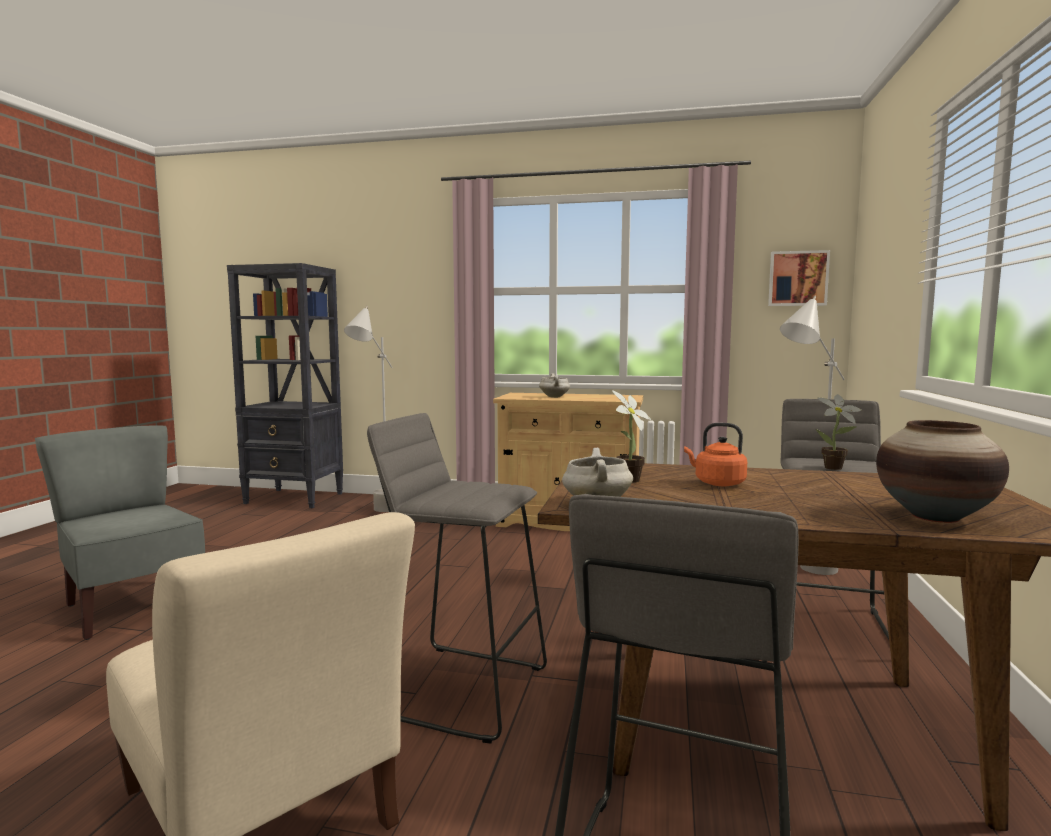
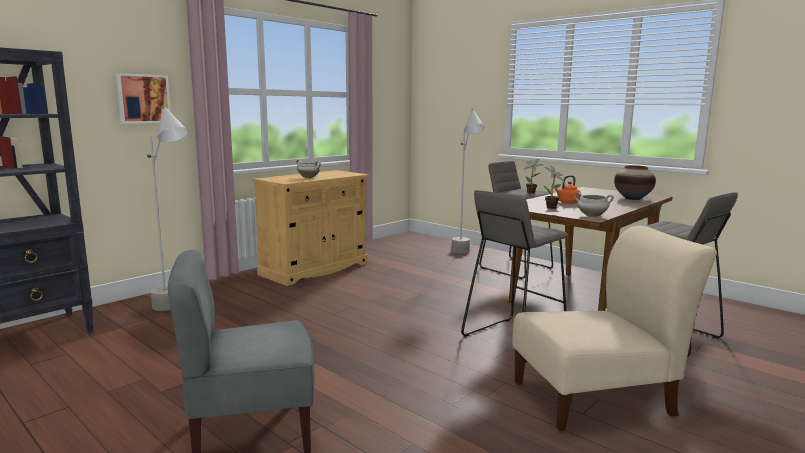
camera: 60 degrees left, 5 degrees up
(797, 278) = (391, 91): picture -> picture (143, 99)

